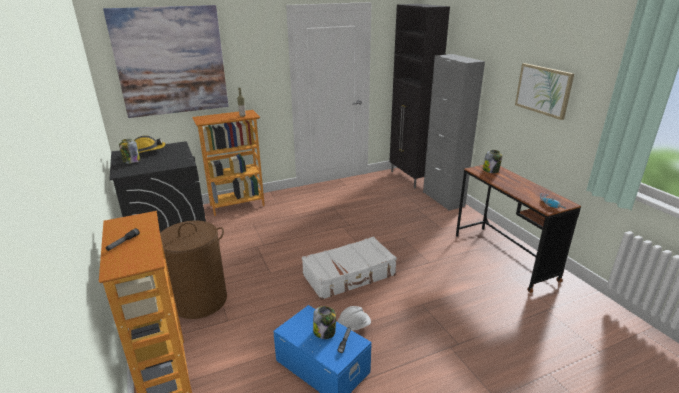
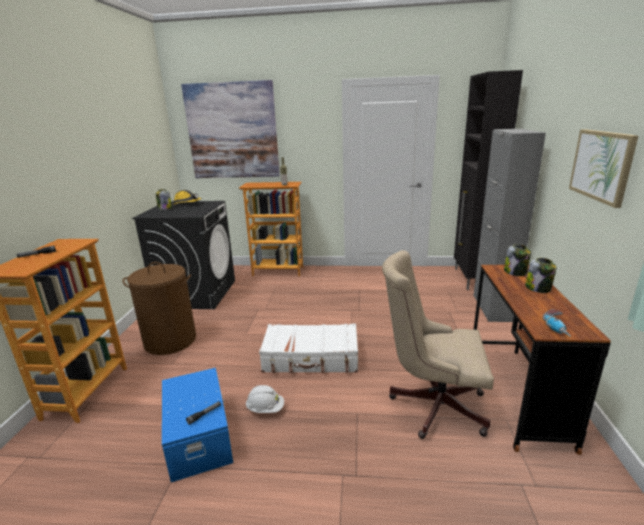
camera: 30 degrees right, 5 degrees down
(324, 332) = (198, 398): jar -> jar (538, 288)
(463, 281) = (432, 404): none -> beige office chair

